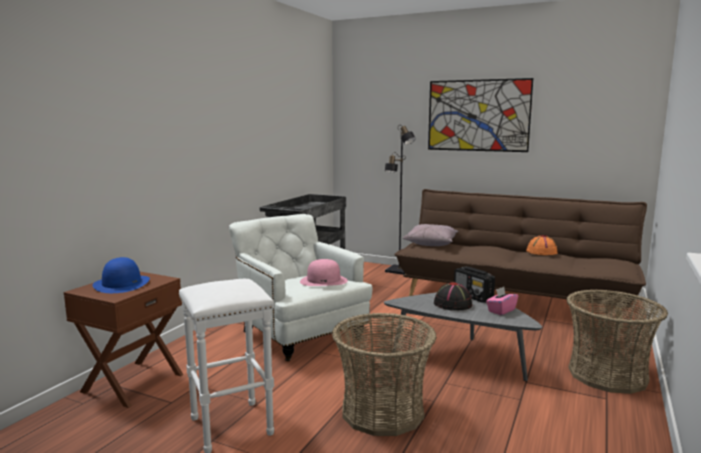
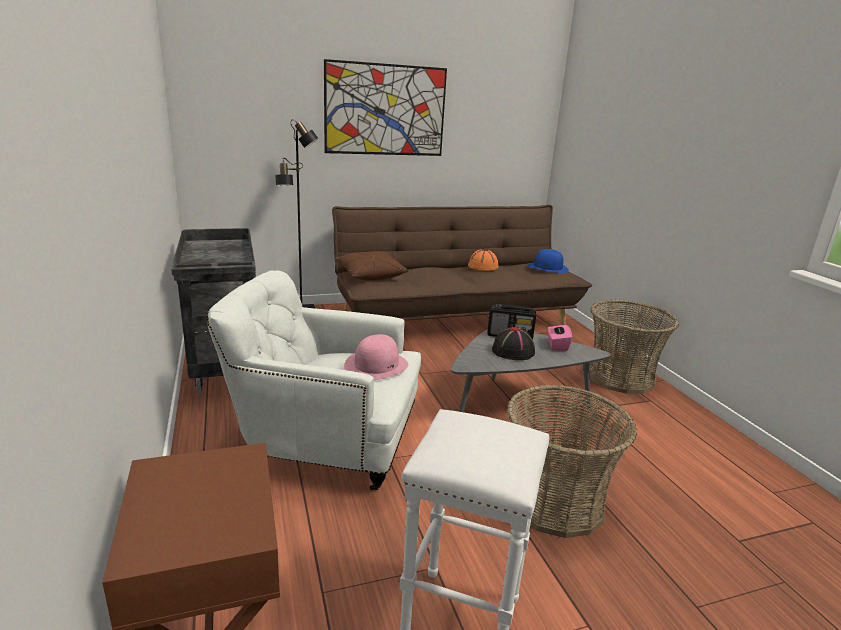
camera: 45 degrees left, 10 degrees up
(122, 284) = (191, 501): blue hat -> blue hat (548, 267)
(431, 243) = (370, 275): purple pillow -> brown pillow

